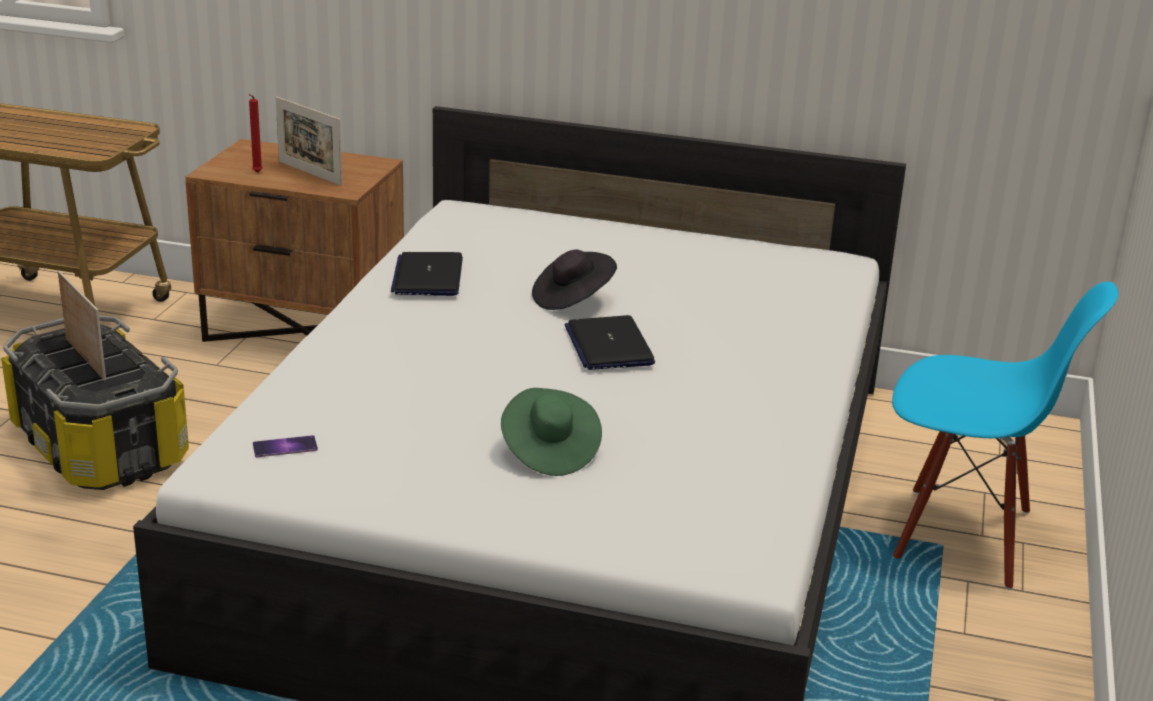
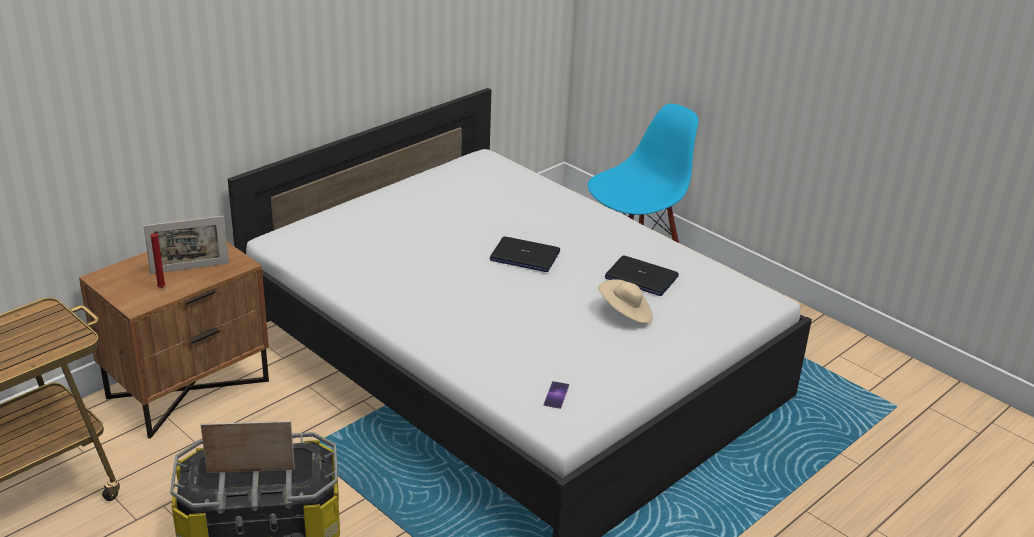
camera: 60 degrees left, 5 degrees up
(428, 276) = (378, 281): laptop -> laptop (641, 277)
(549, 452) = (625, 314): green hat -> beige hat
(572, 299) = (458, 246): black hat -> none

